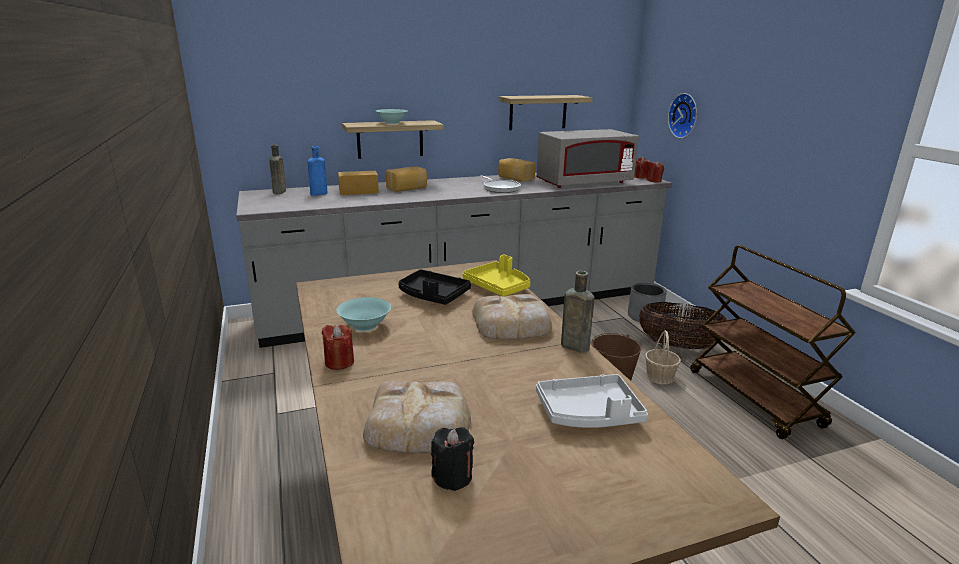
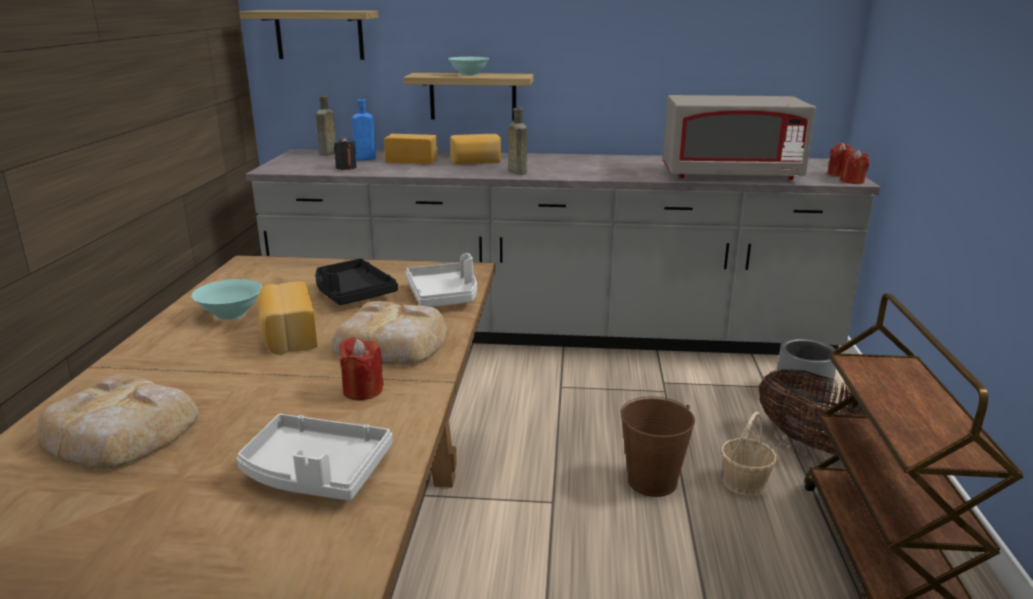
camera: 25 degrees right, 0 degrees up
(339, 362) = (148, 347): red candle -> red candle (363, 390)
(452, 477) = (65, 498): black candle -> black candle (346, 168)
(498, 287) = (444, 296): yellow tray -> grey tray
(500, 188) = (595, 171): frying pan -> none
(515, 178) = (638, 161): bread -> bread (287, 336)
(538, 112) = (690, 67): shelf -> shelf (319, 35)
(573, 346) = (425, 385): brown bottle -> brown bottle (517, 171)
(685, 115) = (908, 78): wall clock -> none

